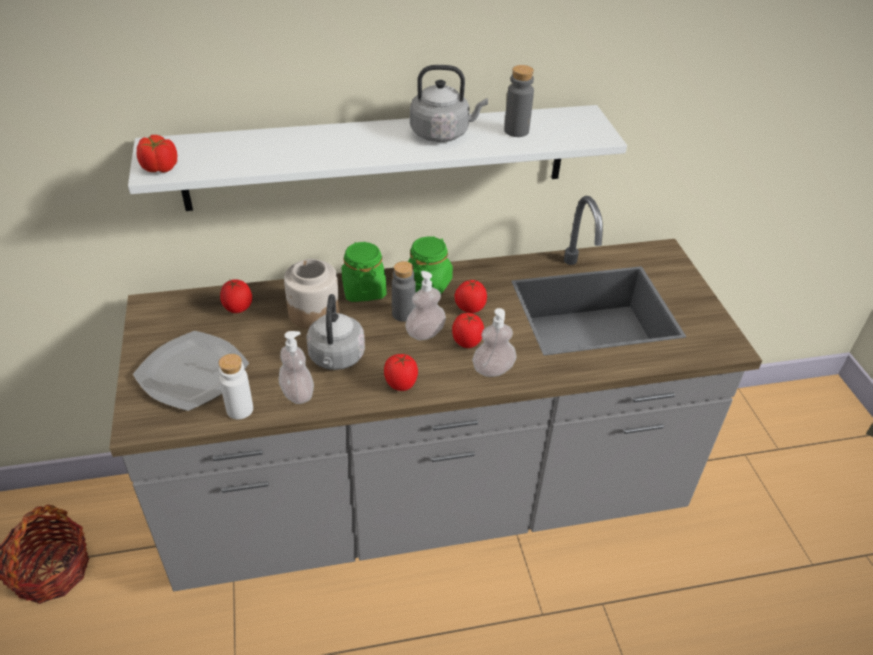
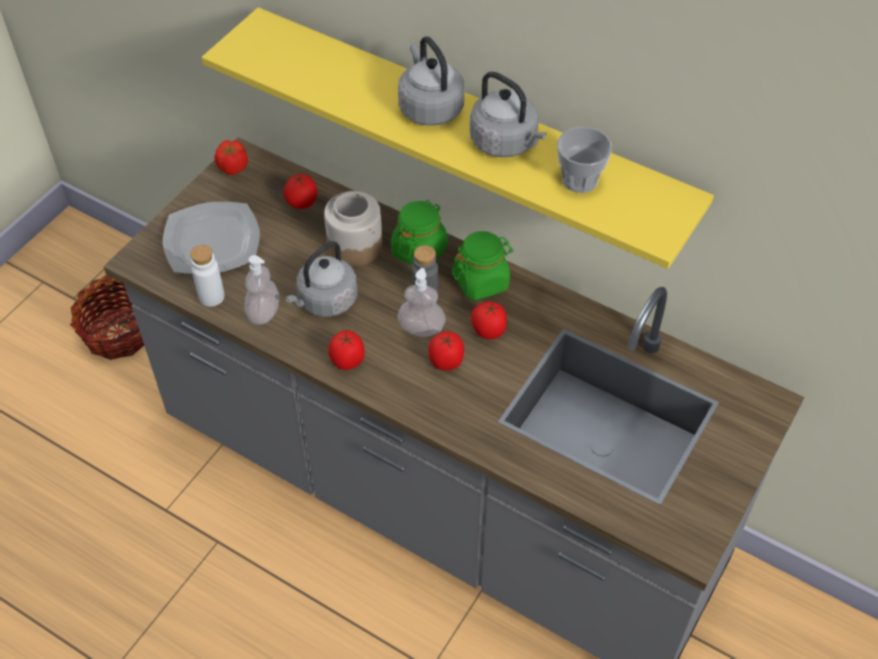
camera: 45 degrees right, 10 degrees up
(160, 168) = (240, 51): tomato -> tomato (233, 167)
(362, 138) = (429, 107): none -> grey kettle
(378, 157) = (468, 129): white shelf -> yellow shelf
(493, 370) = (436, 403): soap dispenser -> none
(516, 131) = (580, 180): grey bottle -> cup

